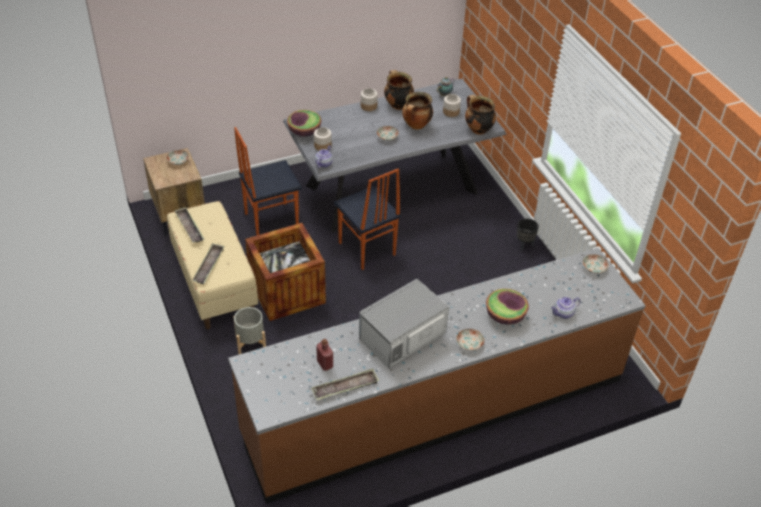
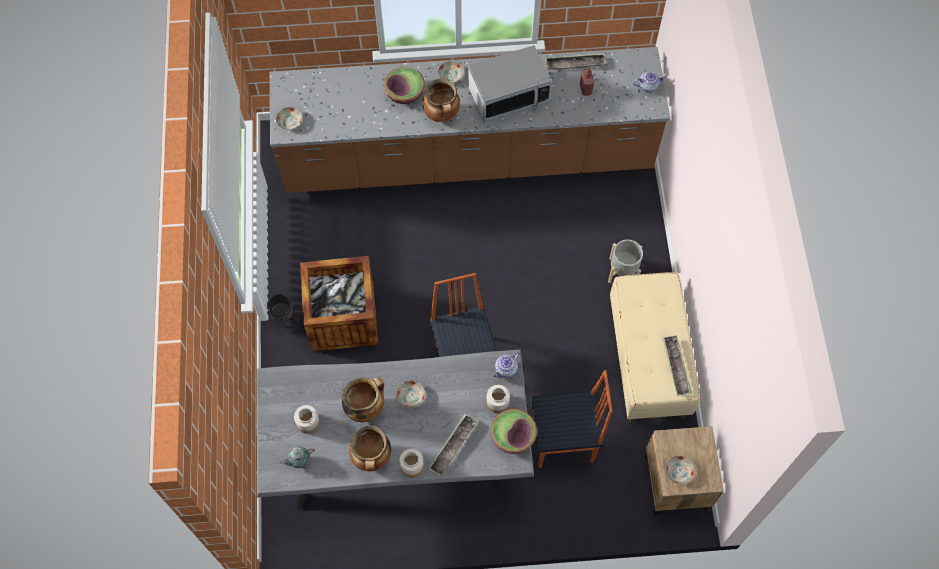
camera: 160 degrees left, 20 degrees up
(209, 266) = (661, 303): tray -> tray (453, 446)
(287, 291) = (570, 326): crate -> crate (343, 317)
(478, 129) = (291, 378): cooking pot -> cooking pot (442, 115)
(563, 313) = (350, 82): teapot -> teapot (648, 86)

